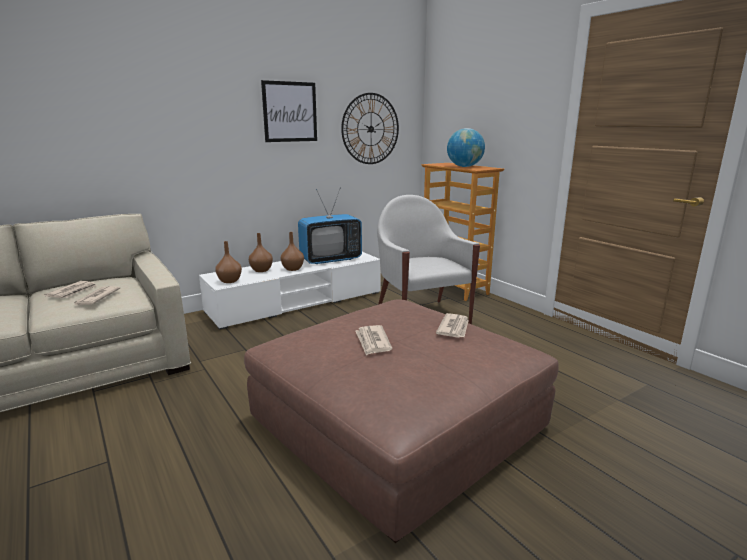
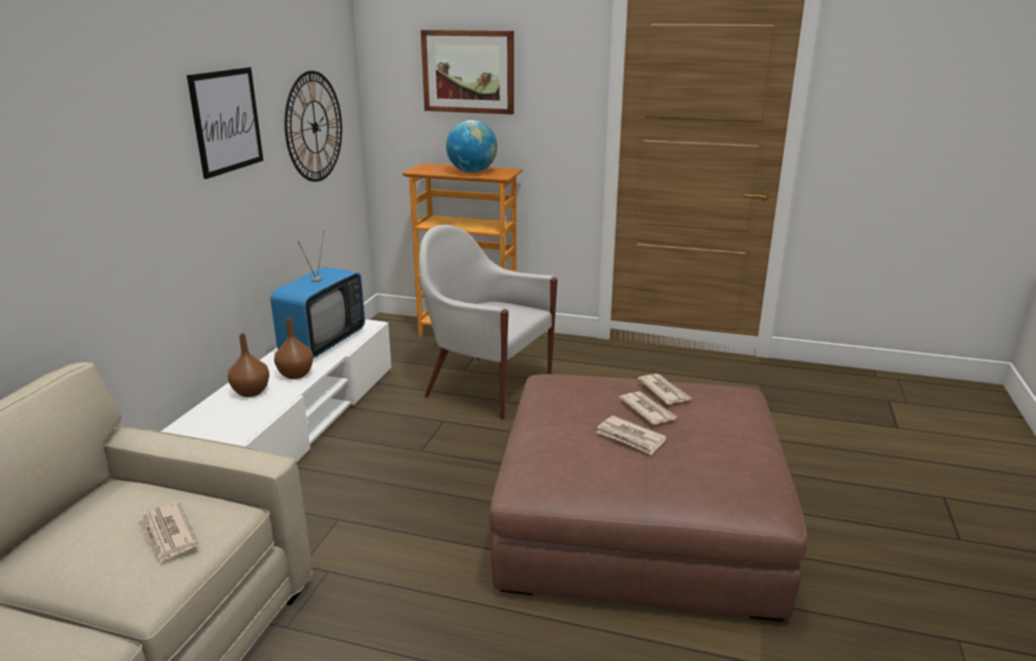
camera: 40 degrees left, 5 degrees up
(73, 292) = (92, 544): newspaper -> newspaper (647, 410)
(229, 281) = (235, 427): brown vase -> none
(479, 95) = (468, 71): none -> picture

